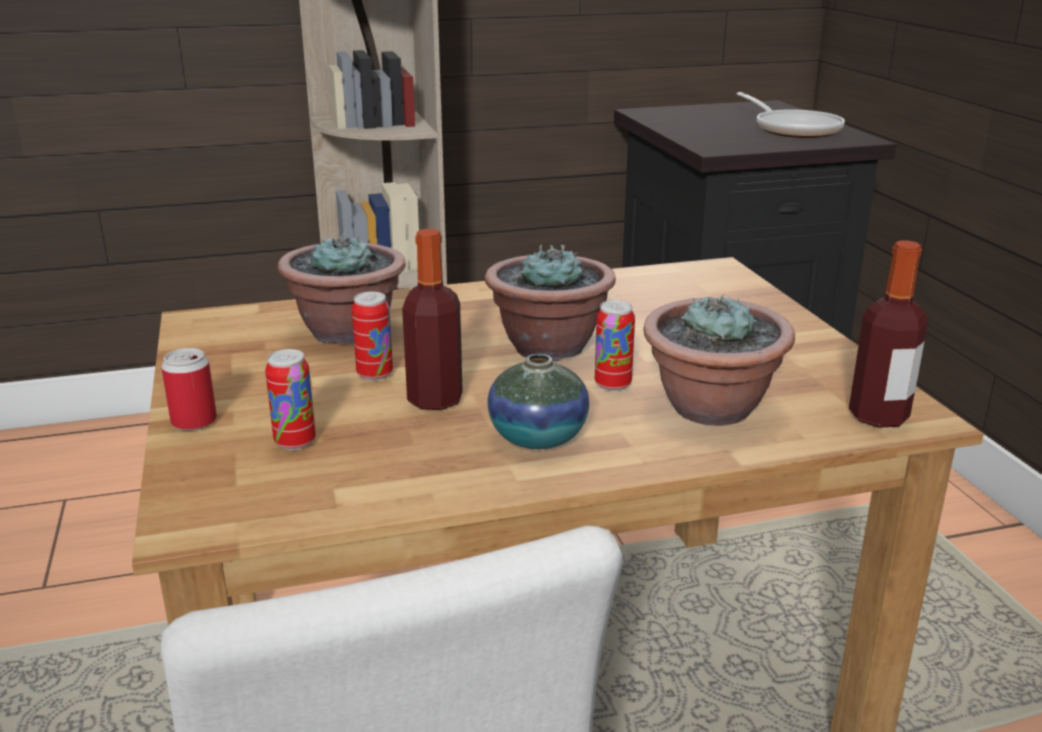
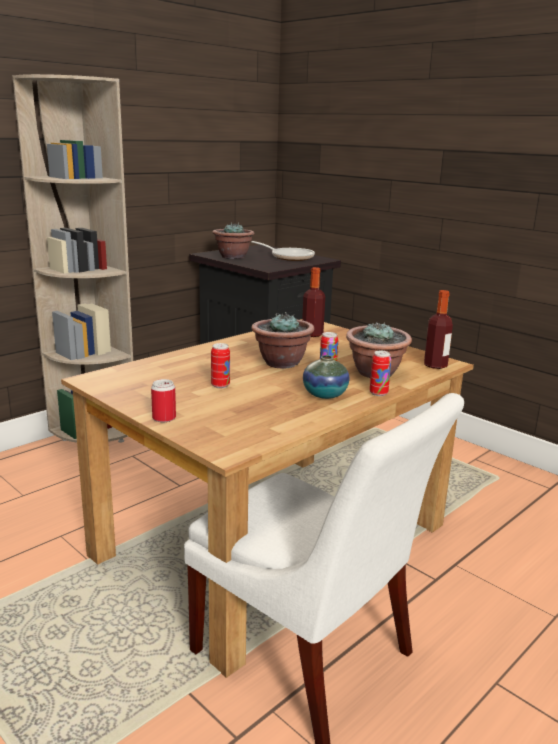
camera: 30 degrees left, 5 degrees down
(295, 442) = (226, 416): can -> can (378, 393)
(347, 332) = (179, 371): potted plant -> potted plant (233, 257)
(435, 400) = (262, 390): bottle -> bottle (312, 334)

